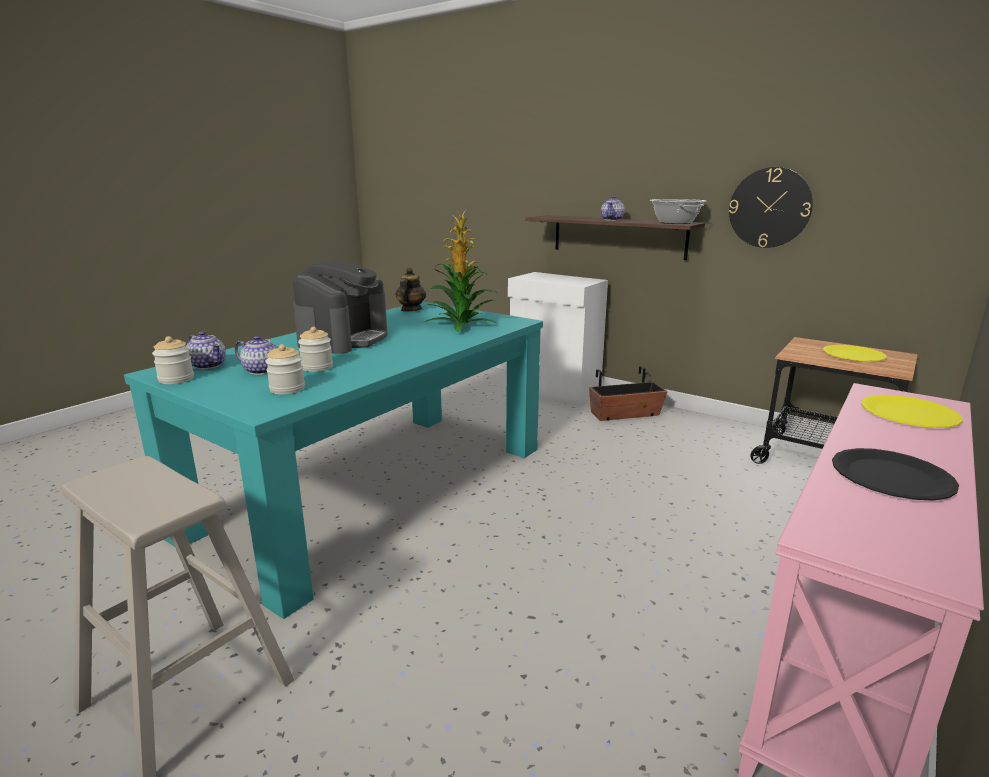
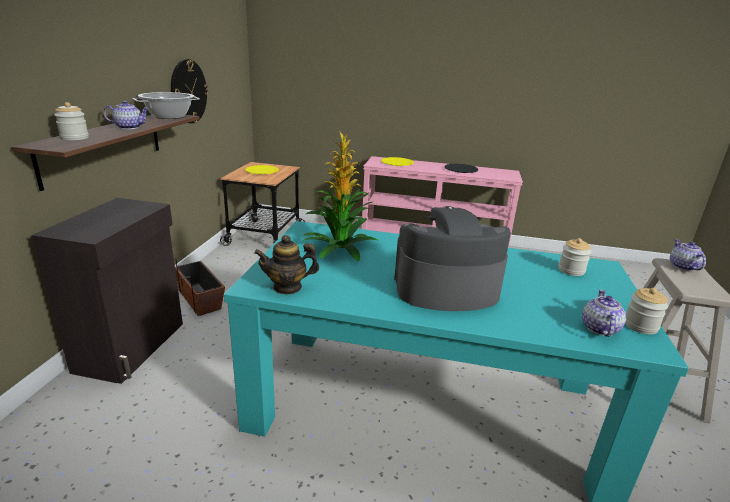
camera: 115 degrees left, 5 degrees up
(262, 370) = (564, 295): teapot -> teapot (683, 266)
(317, 367) = (524, 275): jar -> jar (74, 138)
(554, 392) = (133, 346): white cabinet -> black cabinet

